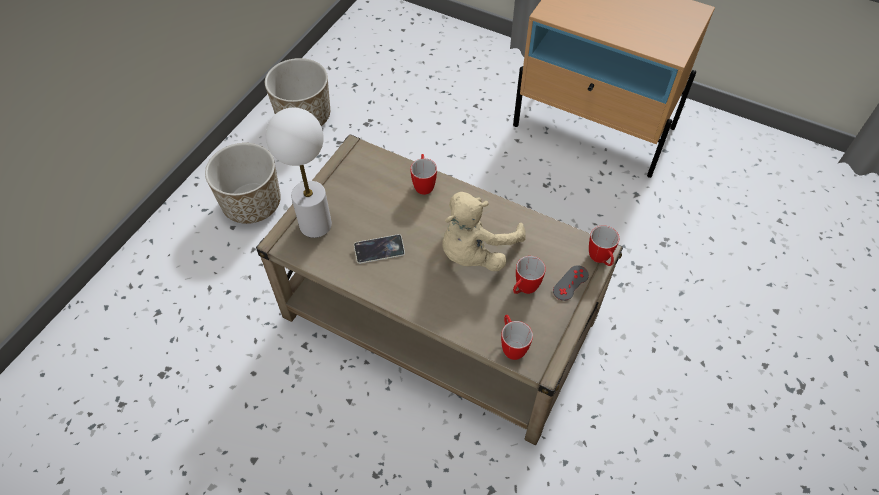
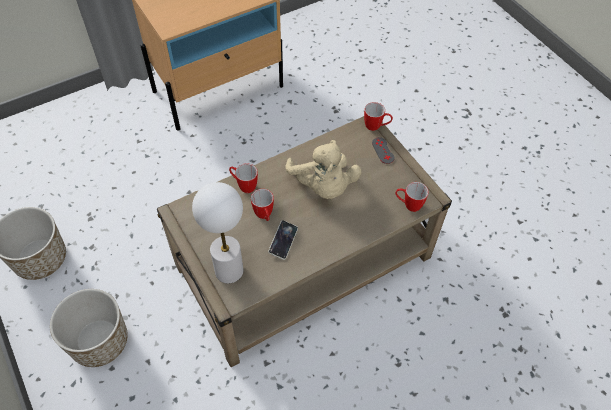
camera: 60 degrees left, 0 degrees up
(523, 289) = (371, 176): mug -> mug (264, 216)

